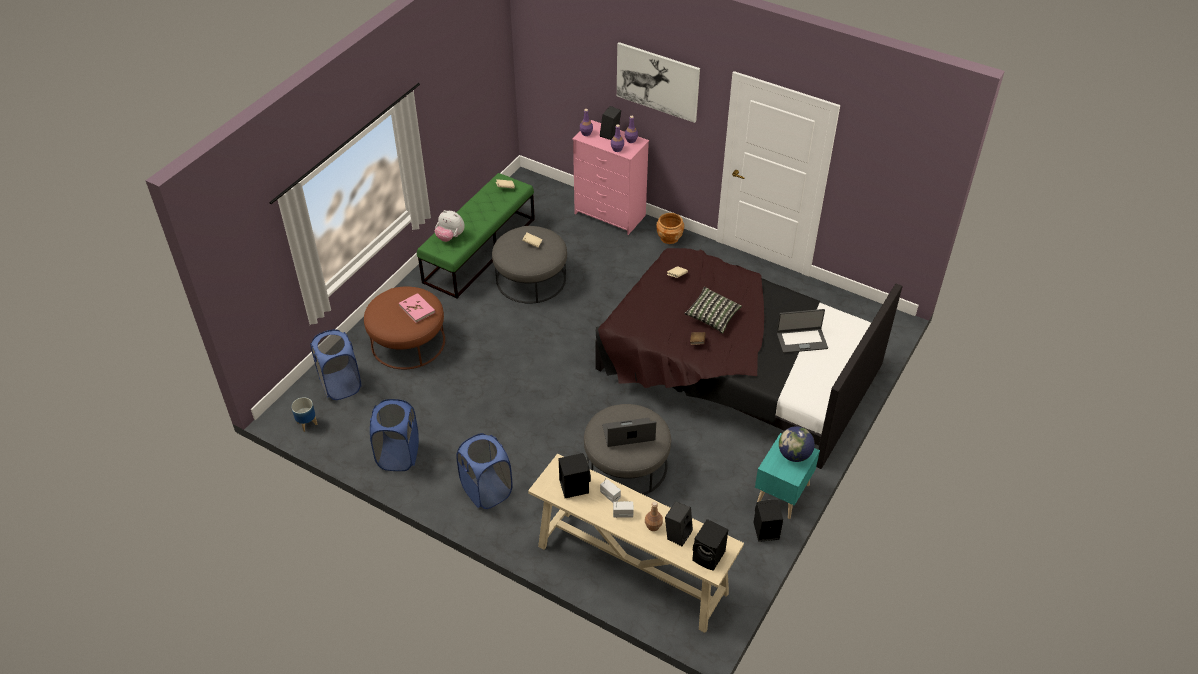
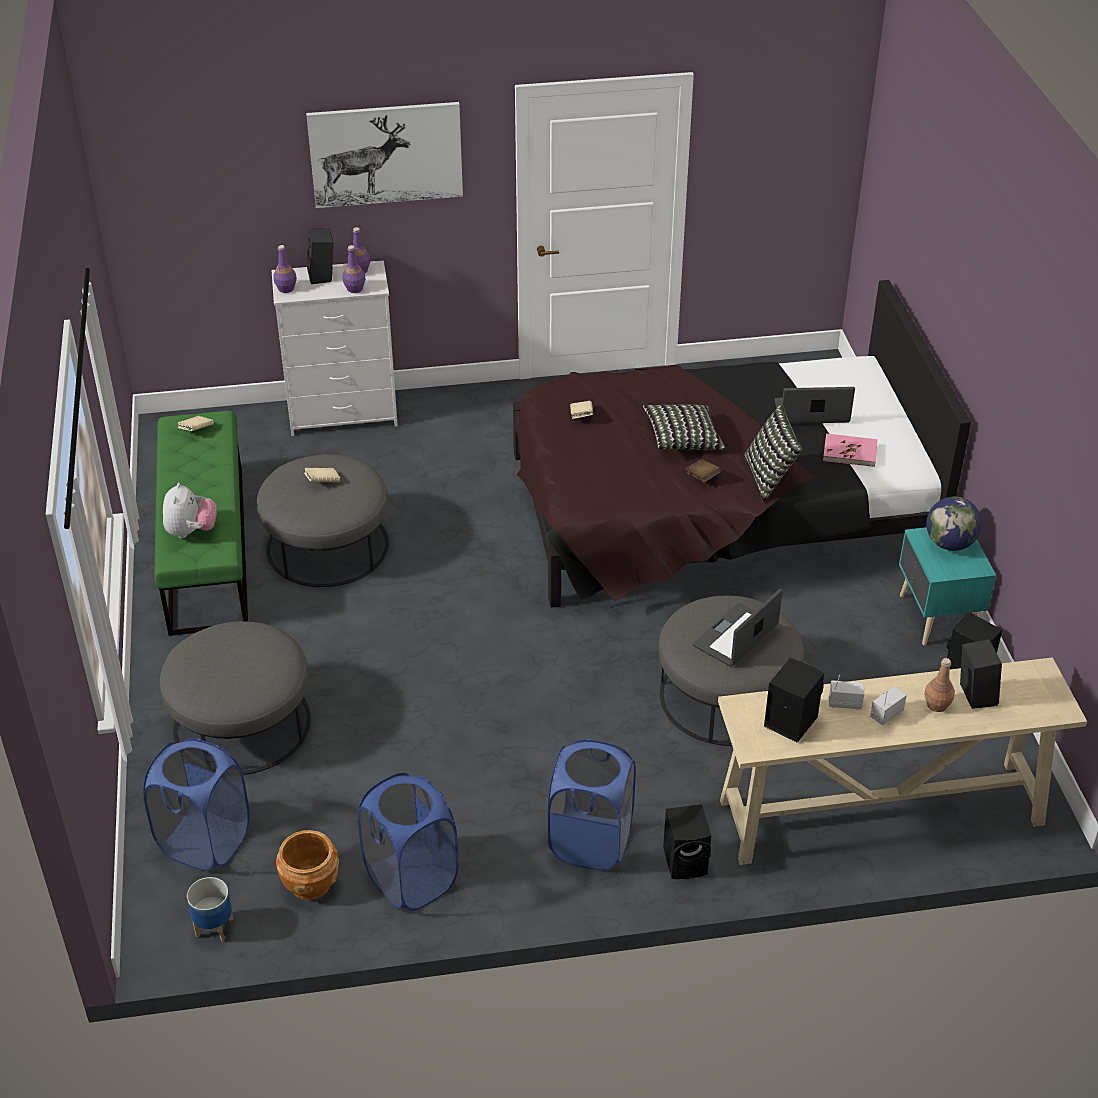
camera: 40 degrees left, 5 degrees down
(408, 342) = (242, 723): brown ottoman -> grey ottoman
(417, 309) = (255, 650): pink book -> pink book (850, 452)
(450, 237) = (191, 532): plush toy -> plush toy turned 75 degrees counterclockwise
(610, 214) = (343, 413): pink dresser -> white dresser
(669, 238) = (455, 404): brown planter -> brown planter (310, 883)
(709, 557) = (1039, 696): black speaker -> black speaker (687, 861)
(732, 362) = (770, 477): none -> pillow
(801, 340) = (811, 412): laptop -> laptop turned 135 degrees counterclockwise

